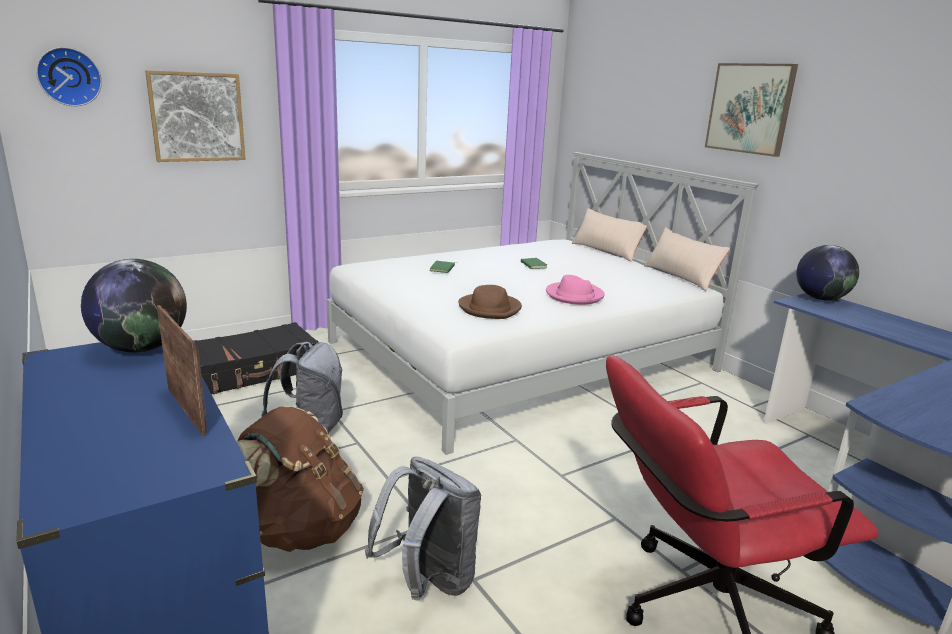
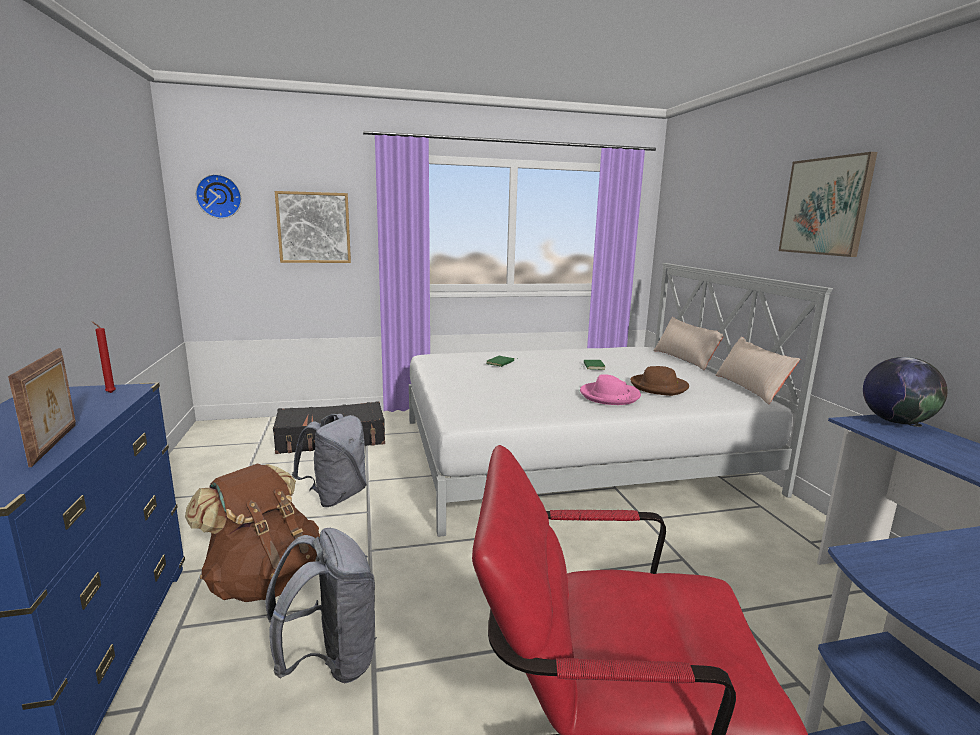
camera: 20 degrees right, 5 degrees down
(141, 348) = (109, 393): globe -> red candle
(490, 308) = (512, 400): brown hat -> brown hat (659, 387)

